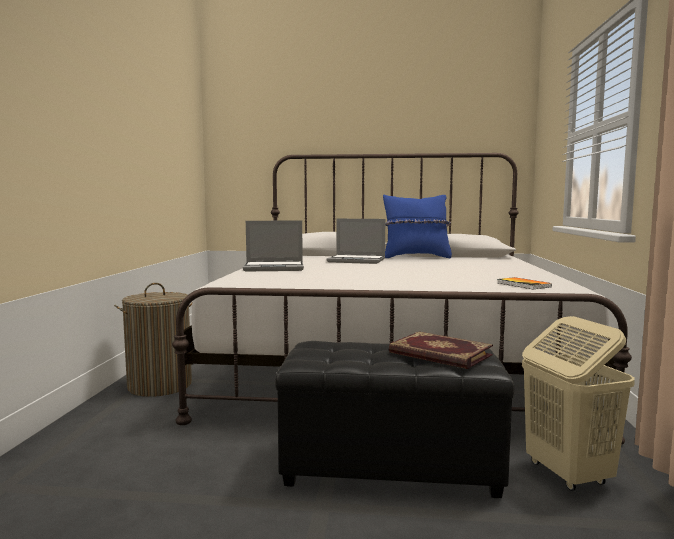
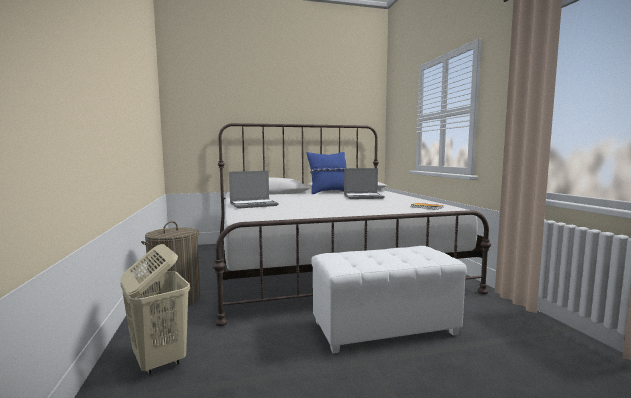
camera: 20 degrees left, 0 degrees up
(357, 261) = (298, 197): laptop -> laptop (363, 197)
(390, 467) = (384, 328): black ottoman -> white ottoman
(439, 354) = (413, 253): book -> none
(567, 474) = (476, 314): beige laundry basket -> beige laundry basket (159, 360)

